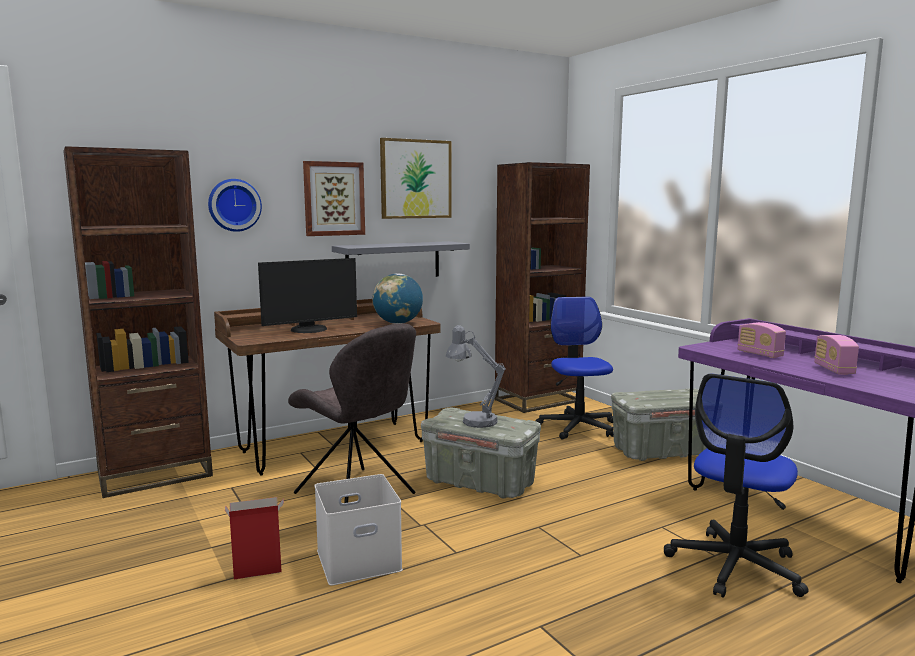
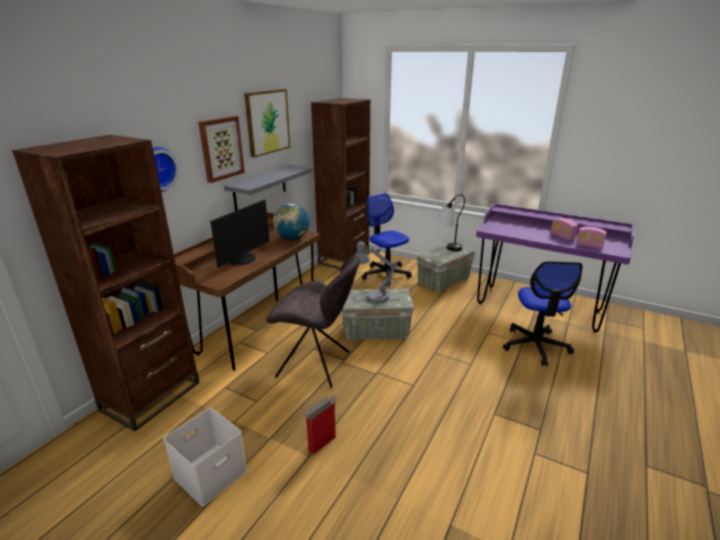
camera: 30 degrees left, 15 degrees up
(360, 558) = (368, 409): white storage box -> white storage box (210, 472)
(668, 395) = (446, 250): none -> table lamp
(759, 354) = (519, 230): radio -> radio (589, 245)

